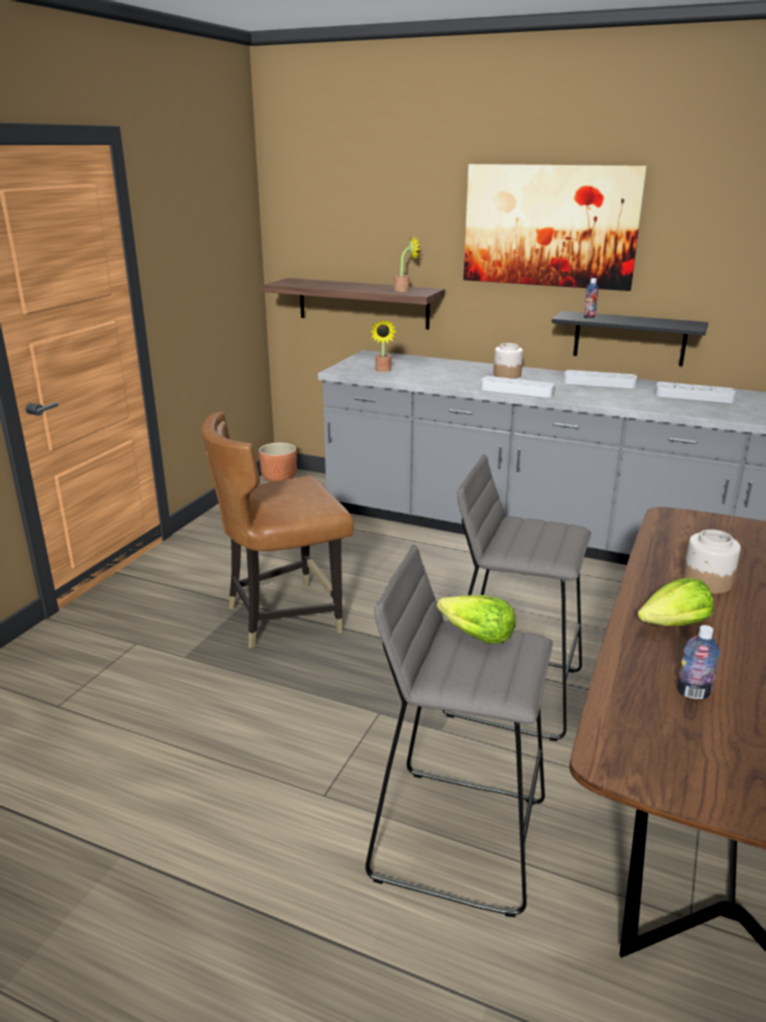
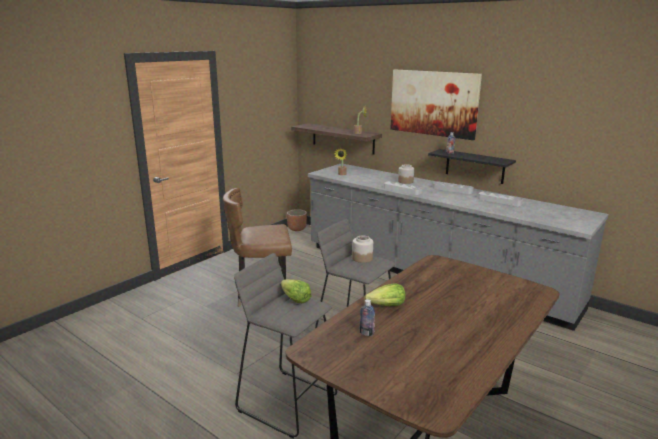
camera: 15 degrees right, 5 degrees down
(706, 581) = (422, 290): jar -> jar (362, 258)

